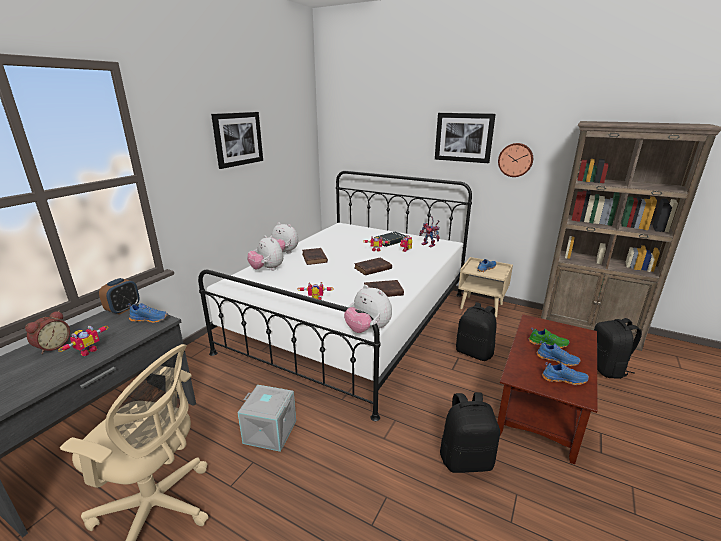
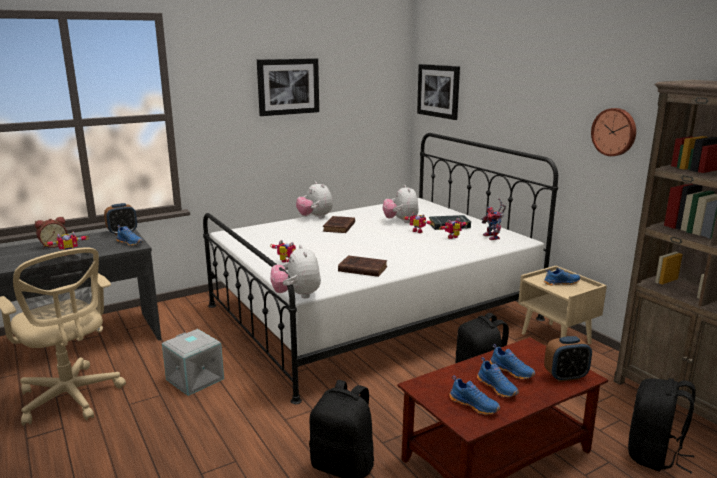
camera: 30 degrees right, 5 degrees down
(267, 269) = (280, 228): plush toy -> plush toy (401, 221)
(372, 268) = (384, 247): brown book -> none
(463, 137) = (555, 97): picture -> picture (438, 91)
(547, 343) = (512, 371): green shoe -> blue shoe
(576, 337) = (565, 376): none -> alarm clock

